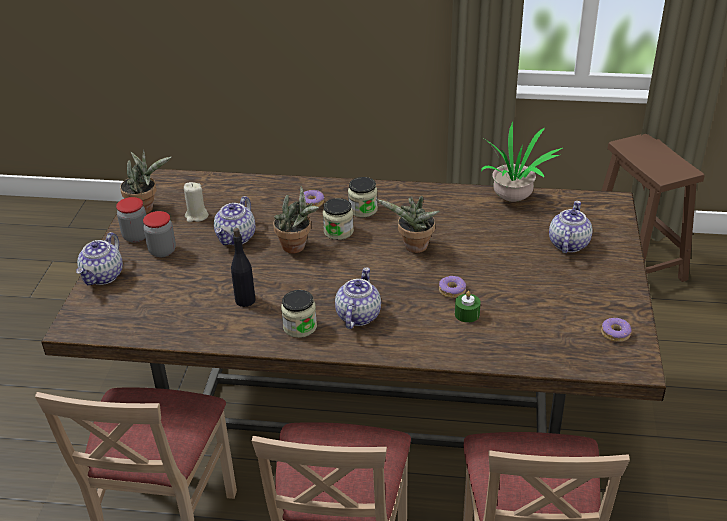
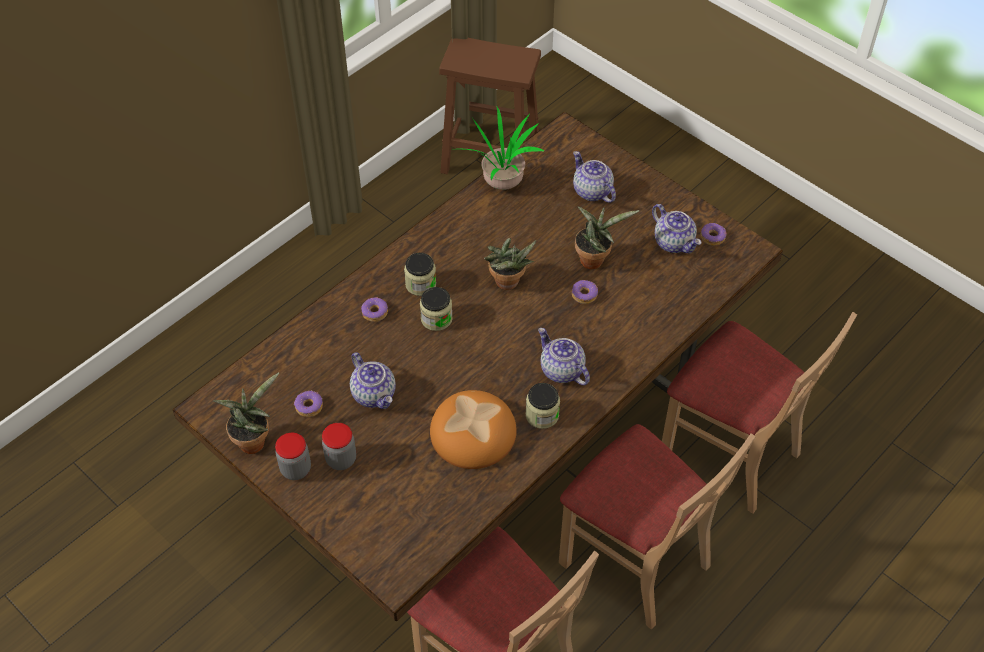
camera: 55 degrees left, 15 degrees up
(103, 276) = (338, 523): teapot -> teapot (674, 242)
(196, 216) = (308, 407): beige candle -> donut
(245, 300) = (473, 434): black bottle -> bread
(297, 247) = (432, 359): potted plant -> potted plant (594, 259)
(467, 314) = (619, 303): green candle -> none

